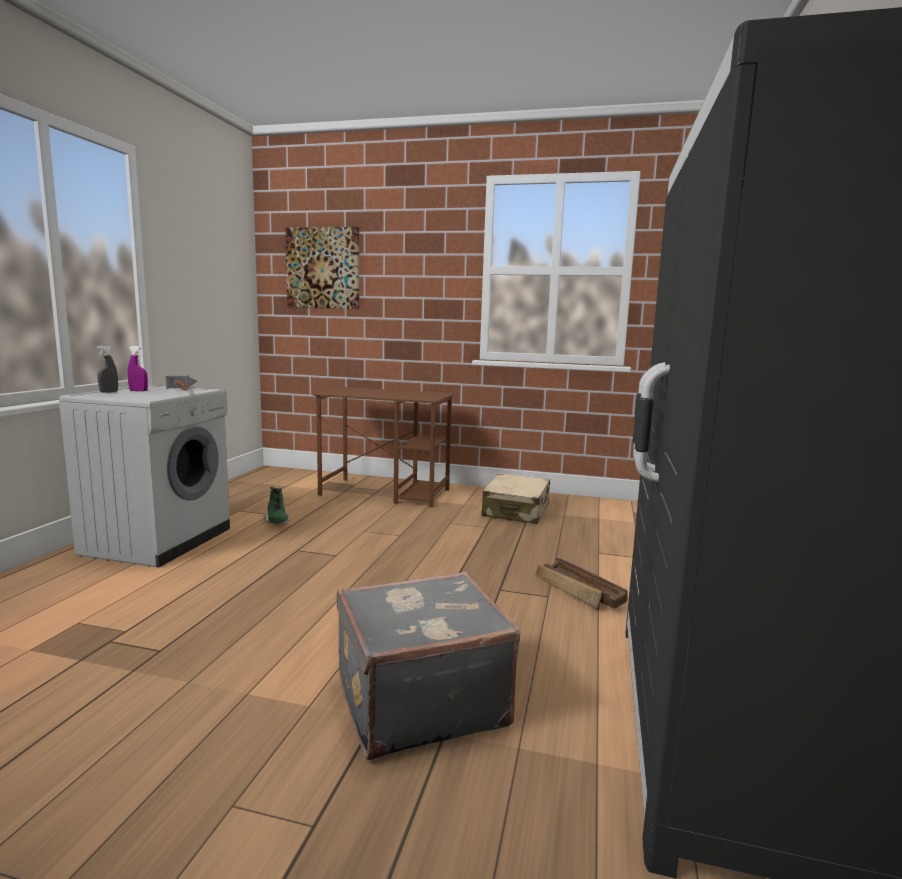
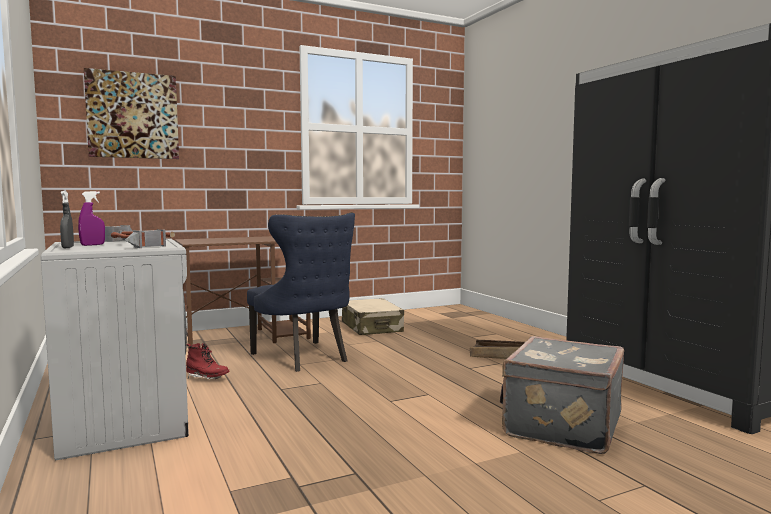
camera: 40 degrees left, 5 degrees down
(143, 394) = (128, 245): none -> hammer
(277, 522) = (207, 378): green boot -> red boot
(383, 525) = (304, 357): none -> blue chair

